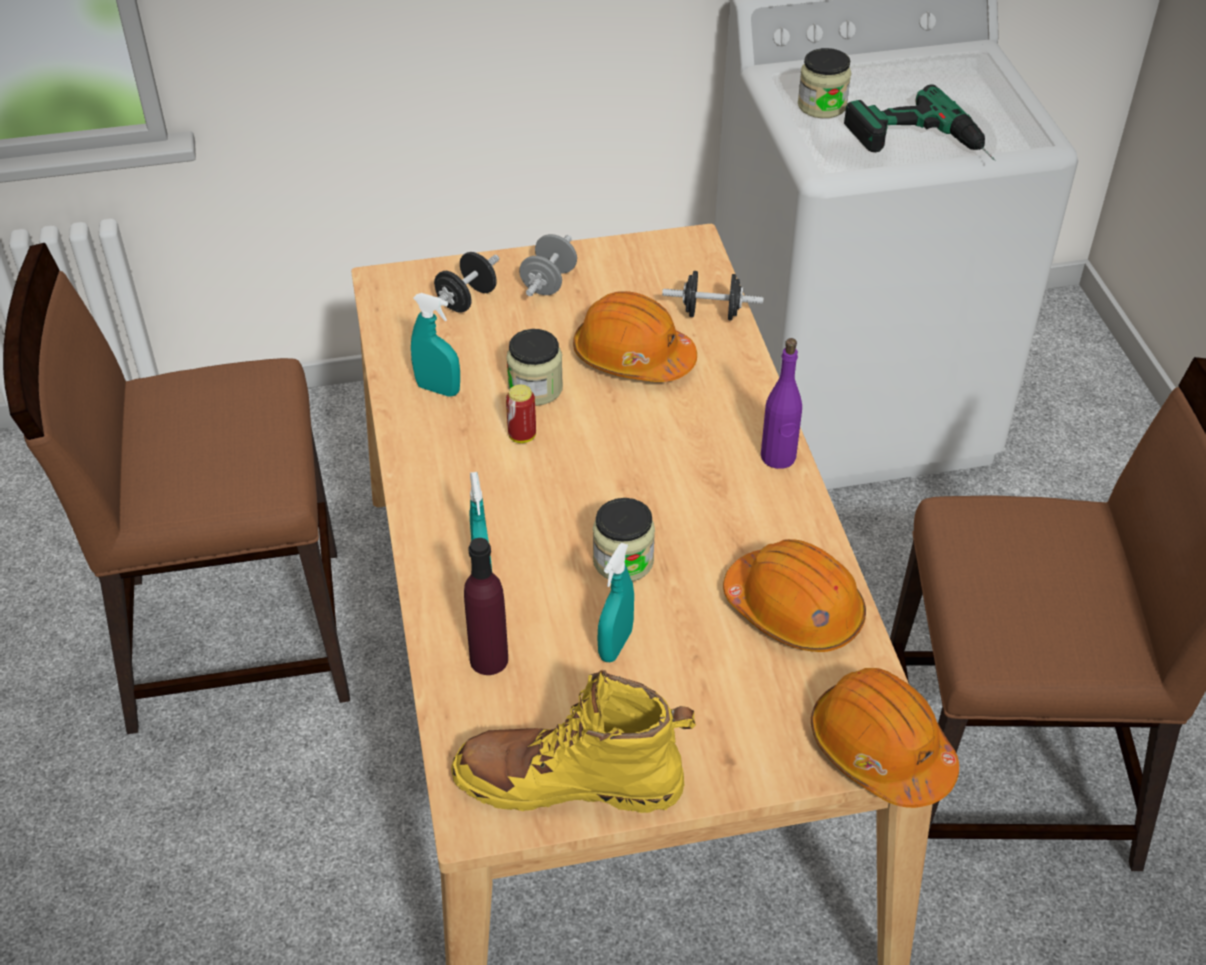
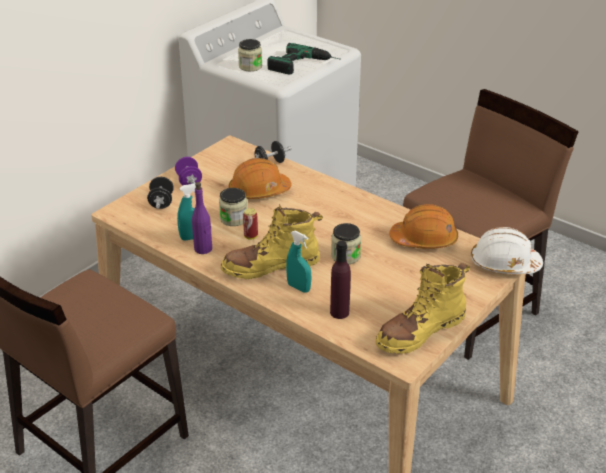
camera: 40 degrees left, 10 degrees down
(488, 508) = (271, 266): none -> yellow boot
(548, 282) = (189, 182): grey dumbbell -> purple dumbbell
(615, 645) = (378, 282): turquoise spray bottle -> none
(778, 457) = (356, 197): purple bottle -> purple bottle (203, 249)
(880, 750) = (504, 264): orange hard hat -> white hard hat

